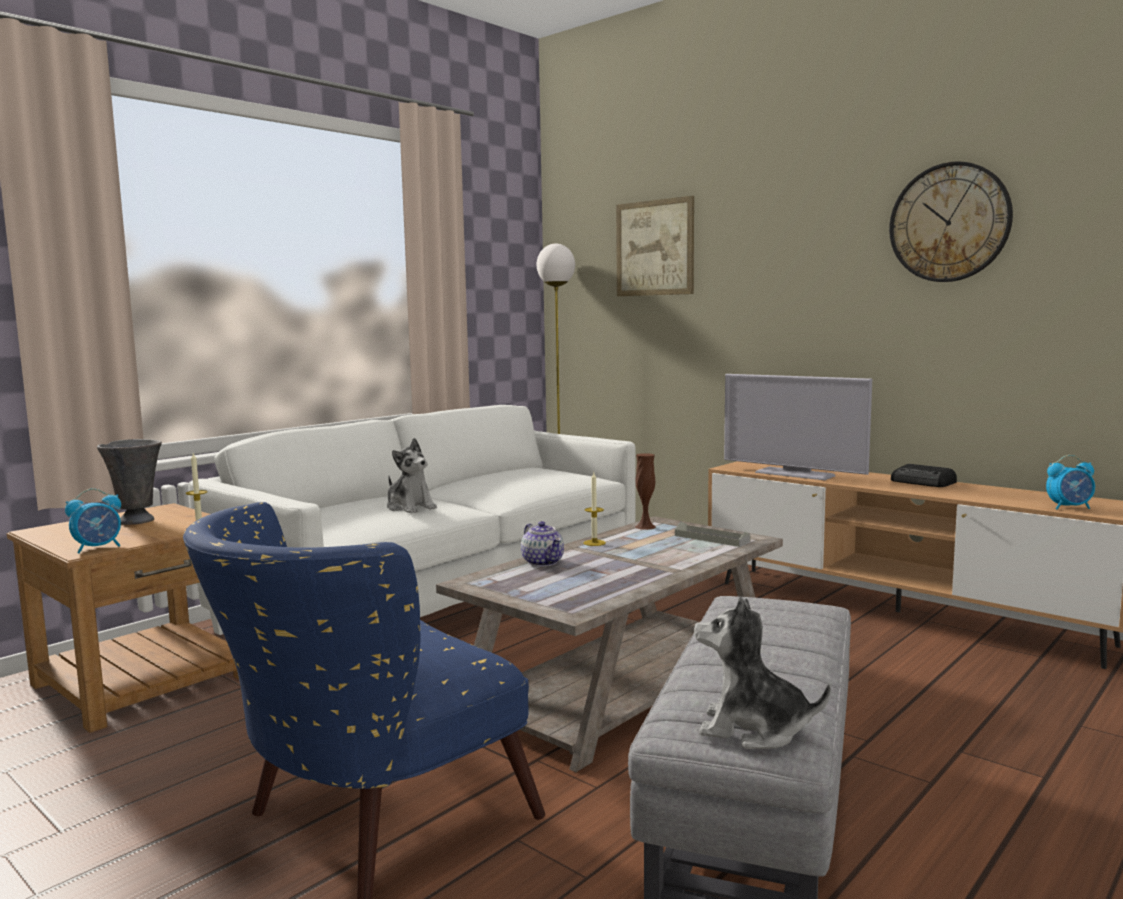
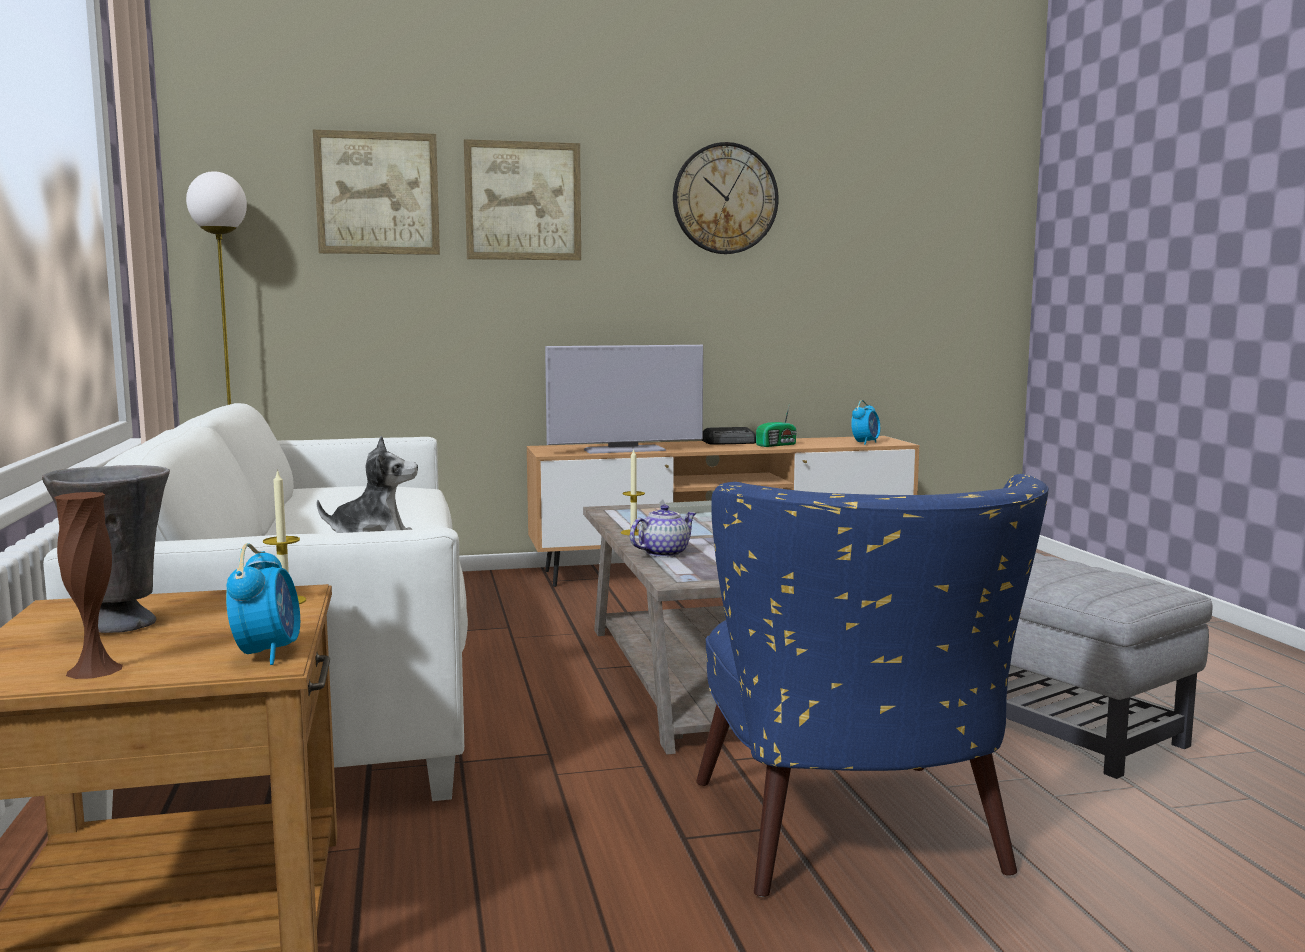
camera: 55 degrees left, 0 degrees up
(543, 562) = (663, 553): teapot -> teapot turned 45 degrees counterclockwise
(645, 527) = (616, 514): brown vase -> brown vase (94, 670)
(753, 729) = (1136, 586): plush toy -> none
(756, 244) = (523, 201): none -> picture
(956, 492) = (777, 445): none -> radio

